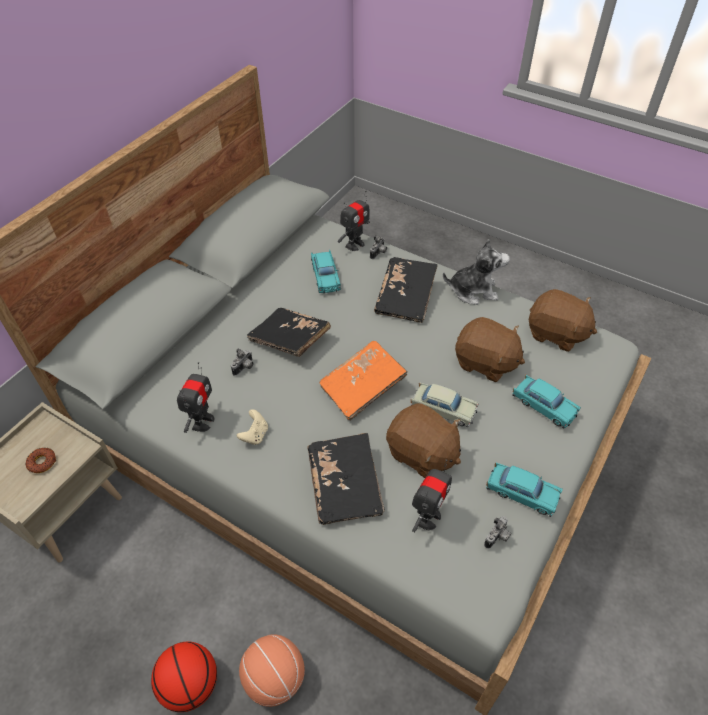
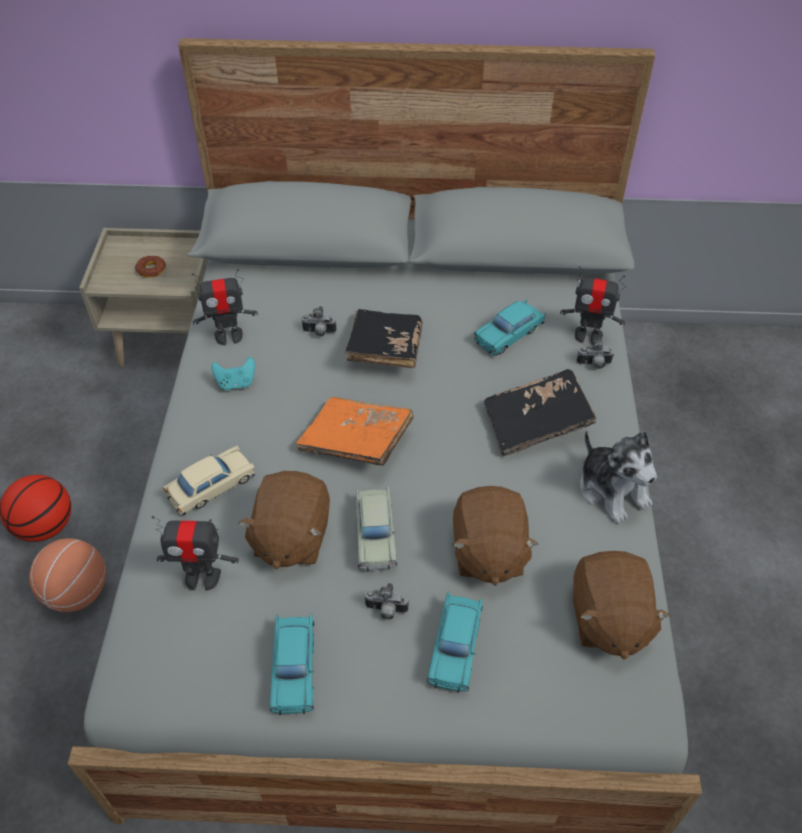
camera: 60 degrees right, 0 degrees up
(255, 435) = (236, 383): beige game controller -> turquoise game controller
(345, 486) = (211, 486): black book -> beige toy car
(497, 537) = (214, 663): camera -> camera (385, 611)

